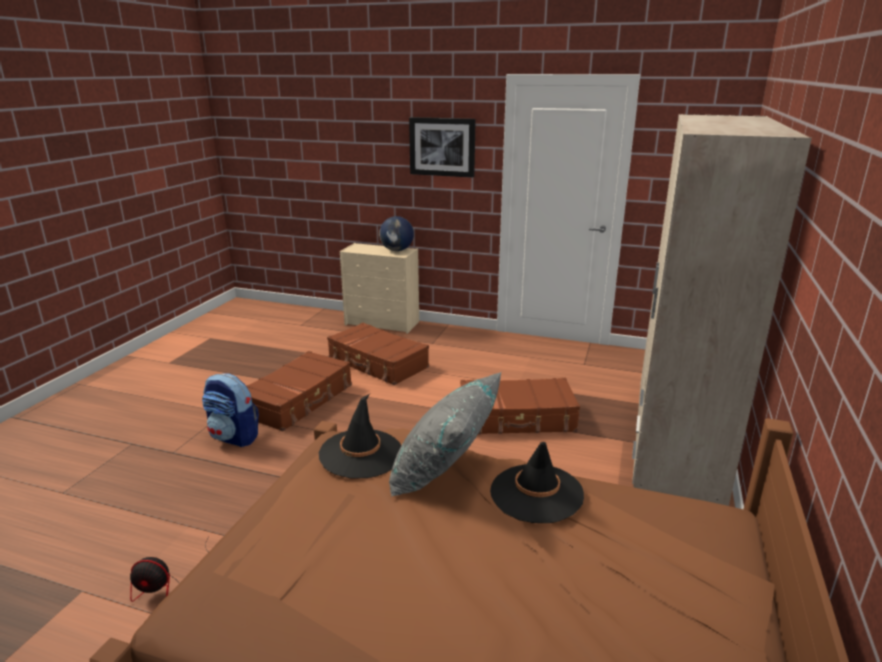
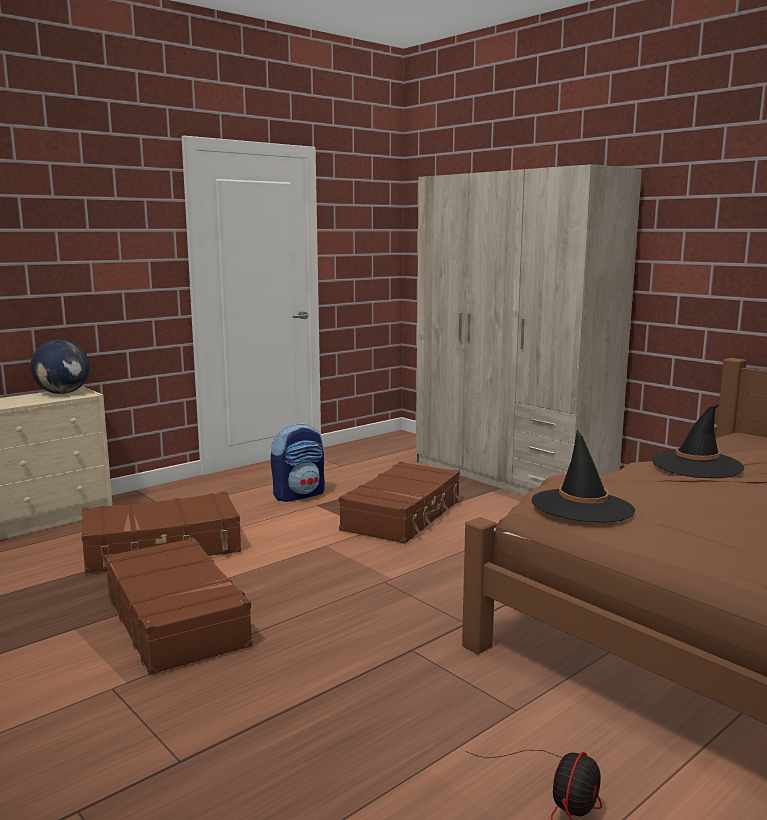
camera: 60 degrees left, 10 degrees down
(234, 437) = (211, 690): backpack -> backpack (299, 495)
(442, 147) = (105, 231): picture -> none
(445, 472) = (638, 486): grey pillow -> none

